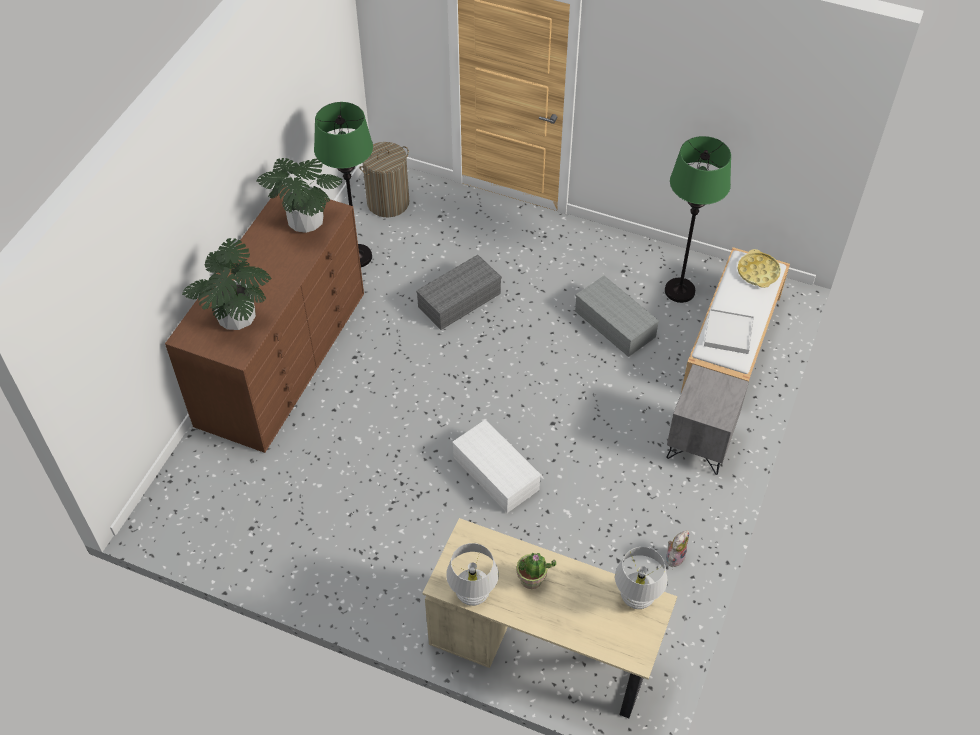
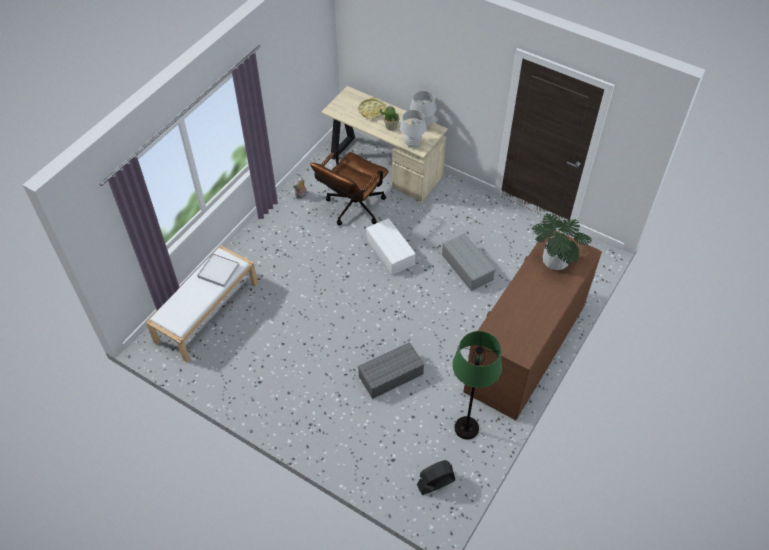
camera: 170 degrees left, 0 degrees up
(306, 221) = (508, 330): potted plant -> none
(388, 202) = (435, 482): laundry basket -> black fan
(578, 542) = (352, 209): none -> brown office chair
(616, 324) = (281, 338): grey storage box -> grey storage box (466, 267)
(637, 598) = (341, 113): white table lamp -> white table lamp (412, 143)
(680, 291) = (224, 358): green floor lamp -> none
(701, 443) = (259, 251): grey nightstand -> none
(758, 272) = (174, 312): yellow tray -> yellow tray (372, 111)

